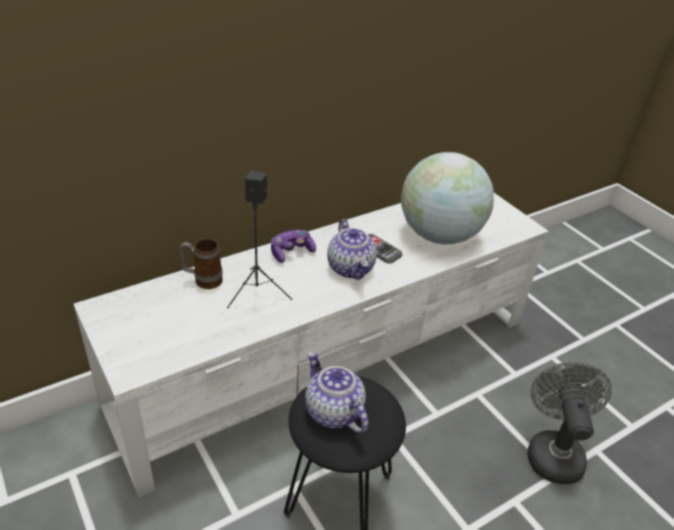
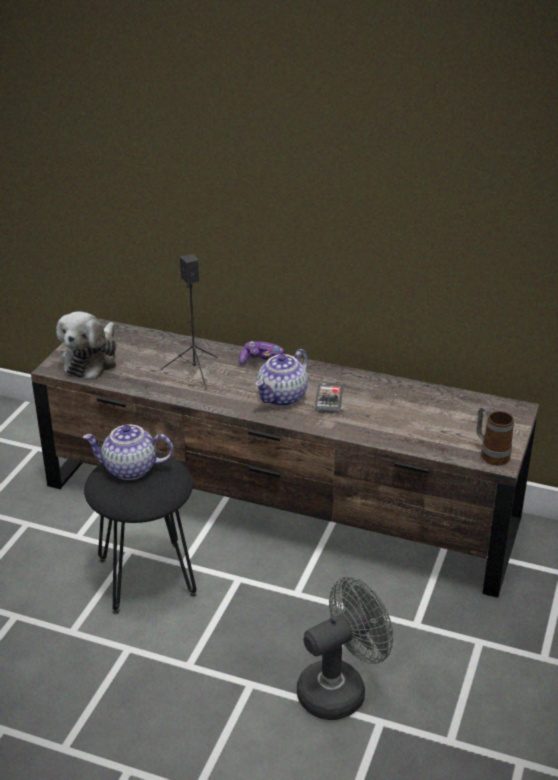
camera: 55 degrees right, 5 degrees down
(152, 341) = (92, 360): none -> plush toy
(203, 280) = (175, 346): mug -> mug (490, 454)
(331, 360) = (281, 503): white tv stand -> brown tv stand
(332, 411) = (129, 469): teapot -> teapot turned 105 degrees counterclockwise
(439, 235) = (400, 420): globe -> none

